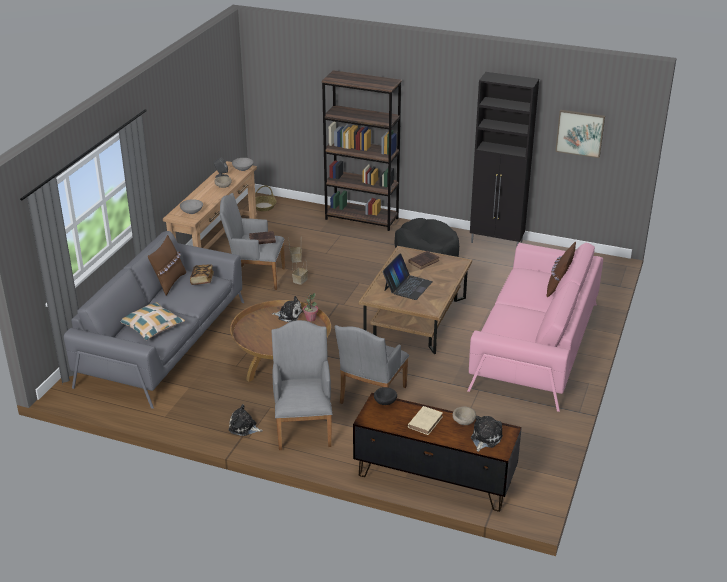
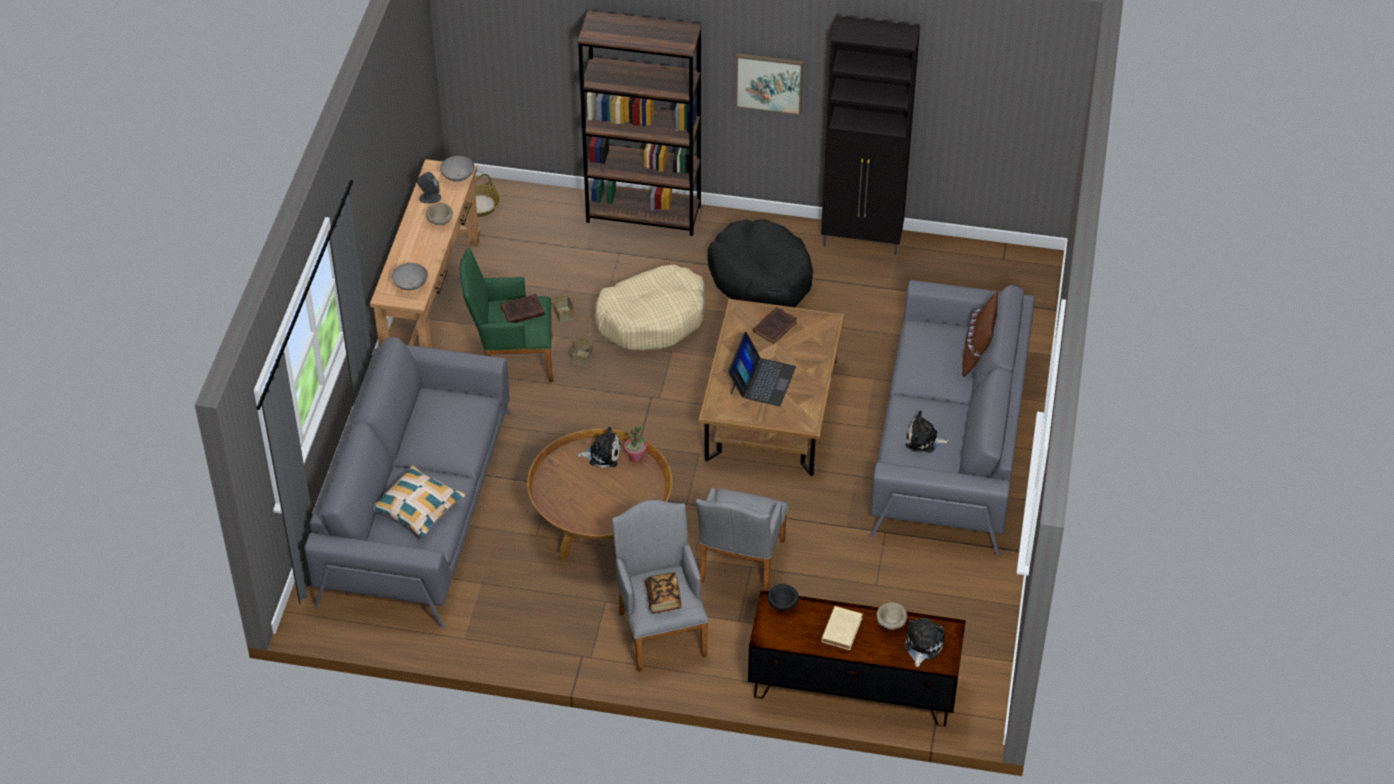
camera: 10 degrees left, 15 degrees up
(169, 283) = (413, 419): brown pillow -> none
(202, 280) = (460, 408): book -> book (663, 599)
(244, 428) = (580, 642): plush toy -> plush toy (924, 440)
(254, 276) = (511, 359): grey armchair -> green armchair
(351, 266) = (652, 318): none -> beige dog bed
(535, 345) = (950, 441): pink sofa -> grey sofa
(580, 133) = (984, 93): picture -> picture (769, 82)

